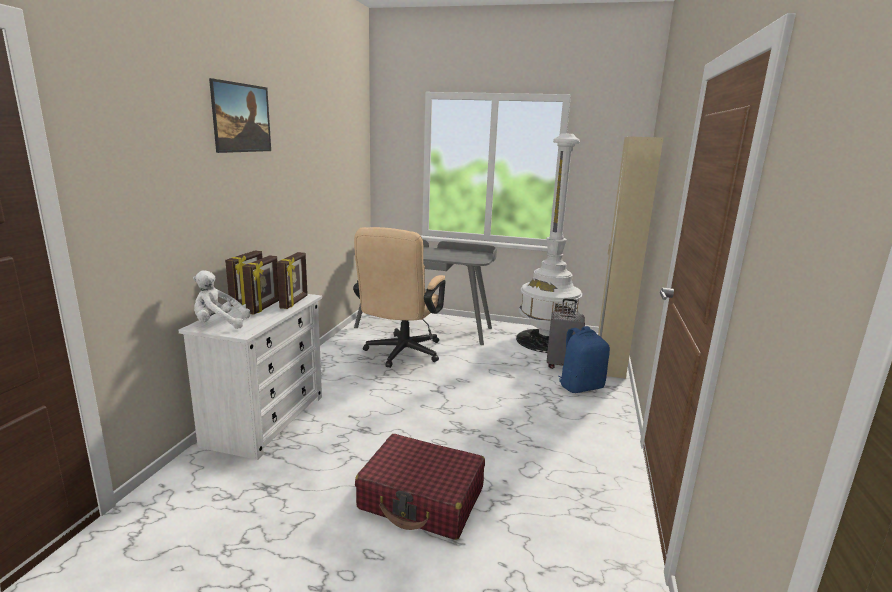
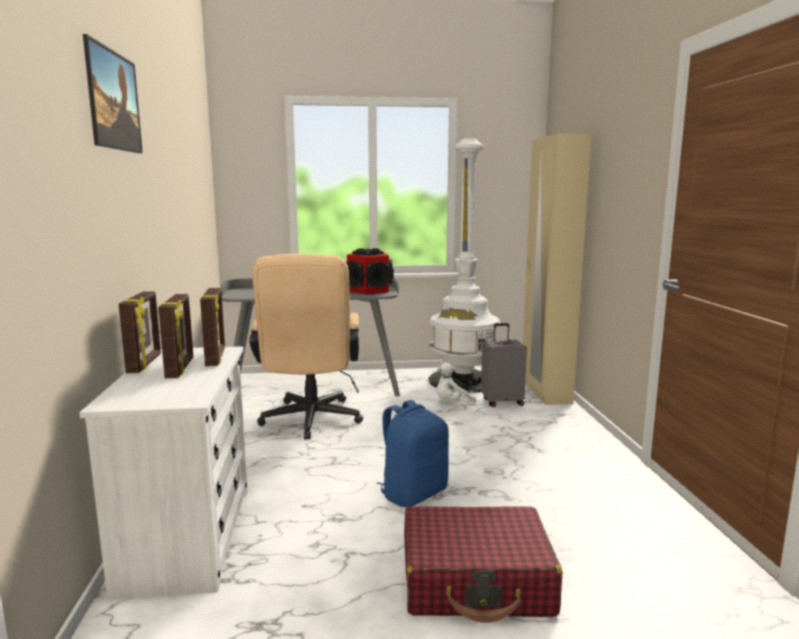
camera: 20 degrees left, 5 degrees down
(219, 324) = (138, 396): white plush toy -> white plush toy (452, 403)
(471, 256) = (370, 290): none -> speaker
(580, 386) = (538, 419): blue backpack -> blue backpack (413, 493)

